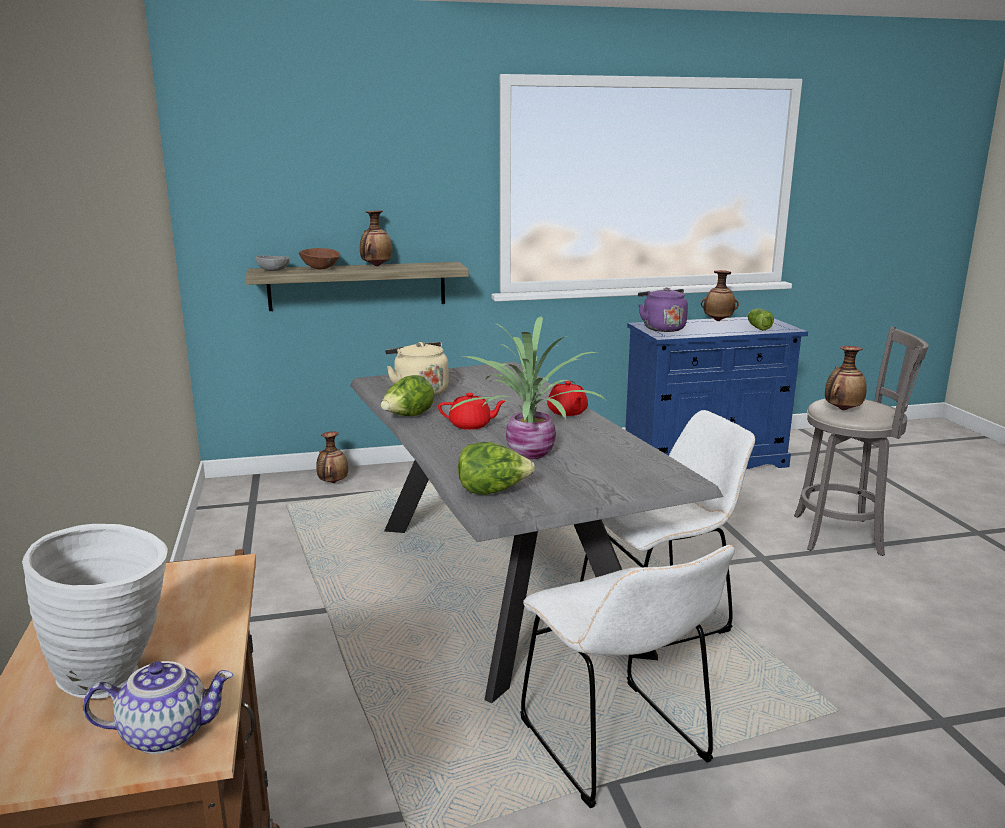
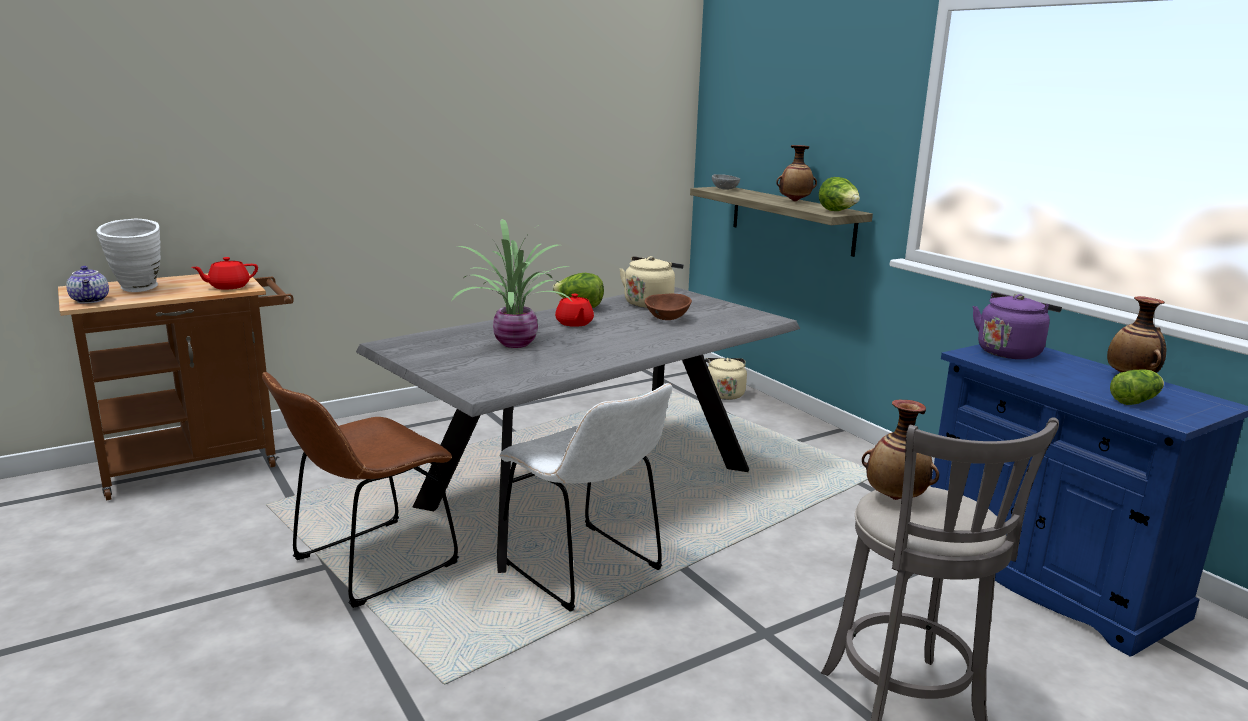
camera: 70 degrees right, 0 degrees up
(320, 269) = (753, 194): brown bowl -> brown bowl (667, 319)
(332, 482) = (723, 394): vase -> beige kettle
(493, 491) = (426, 340): lettuce -> lettuce (838, 212)
(567, 412) = (640, 347): red teapot -> red teapot (228, 287)
(618, 747) = (368, 565): white chair -> brown chair

